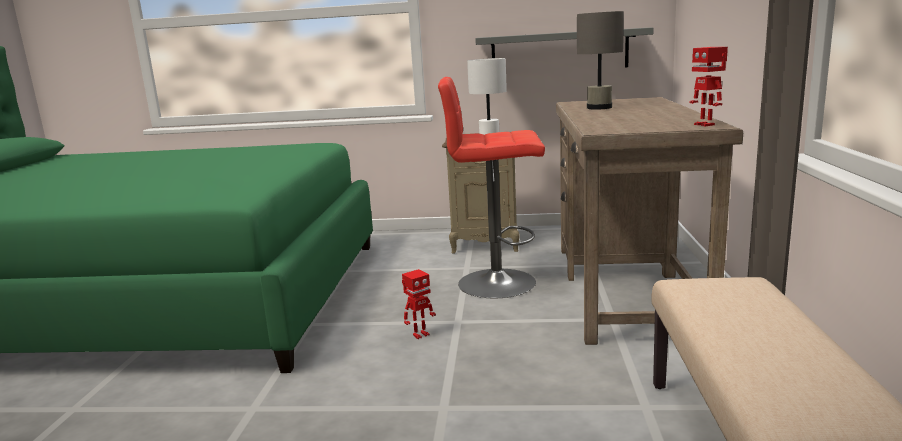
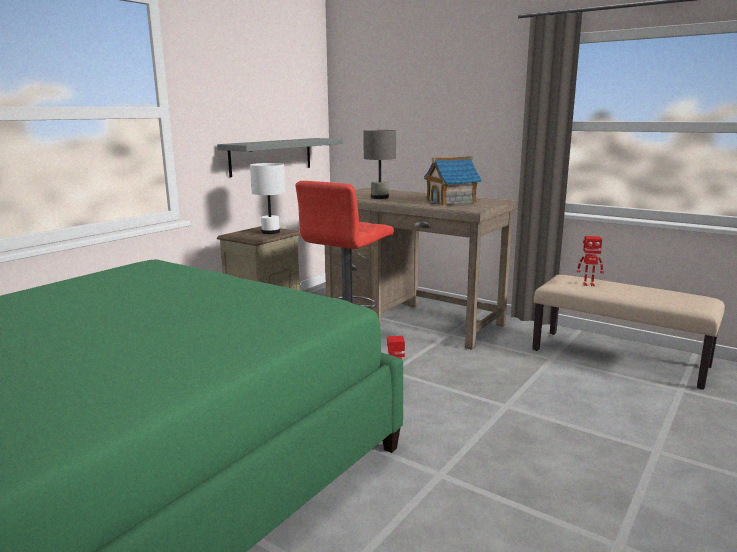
camera: 60 degrees left, 0 degrees up
(639, 120) = (451, 201): none -> toy house
(705, 124) = (494, 200): toy robot -> toy robot (588, 284)

